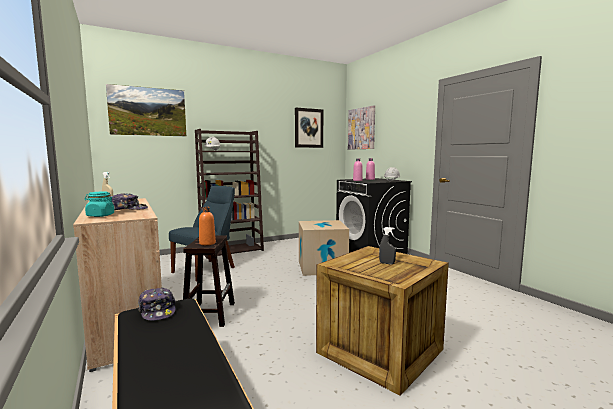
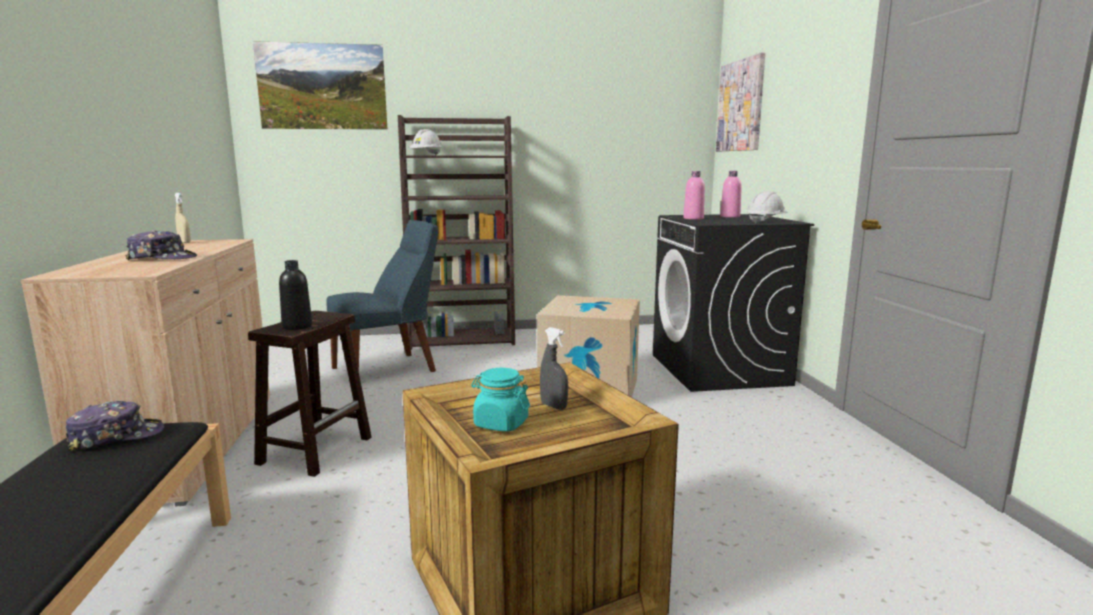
camera: 20 degrees right, 5 degrees up
(100, 215) = (96, 267): turquoise jar -> turquoise jar (500, 423)
(157, 311) = (117, 437): cap -> cap turned 105 degrees counterclockwise
(207, 243) = (297, 326): orange bottle -> black bottle
(308, 128) = (631, 108): picture -> none

